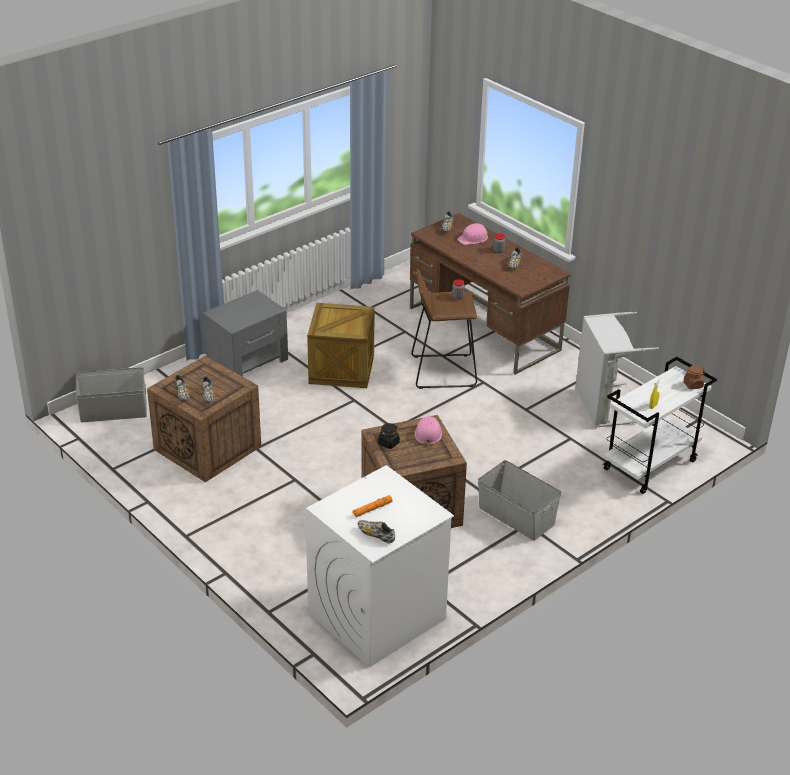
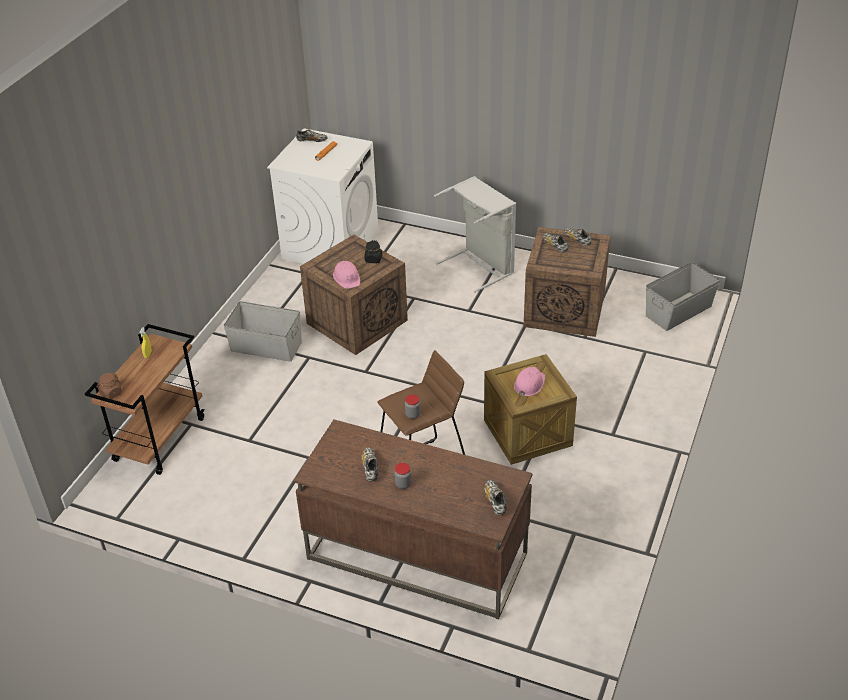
camera: 155 degrees right, 5 degrees up
(248, 360) = (626, 406): grey nightstand -> none
(473, 238) = (448, 494): pink hard hat -> pink hard hat (529, 384)
(602, 406) = (230, 493): grey laundry basket -> grey laundry basket (480, 266)
(649, 466) = (159, 438): white cart -> brown cart

